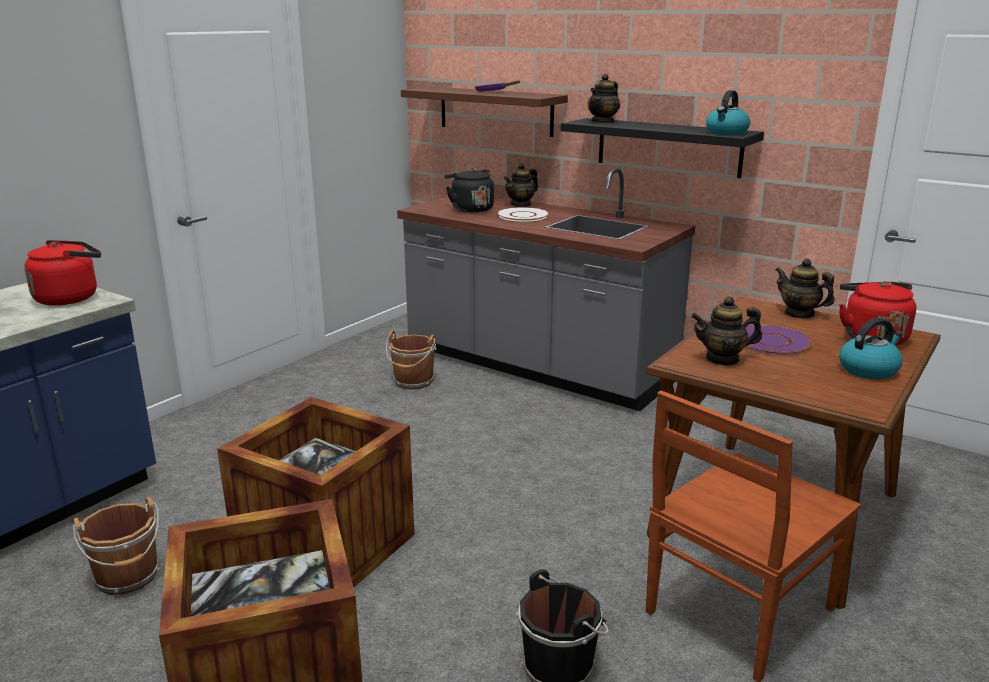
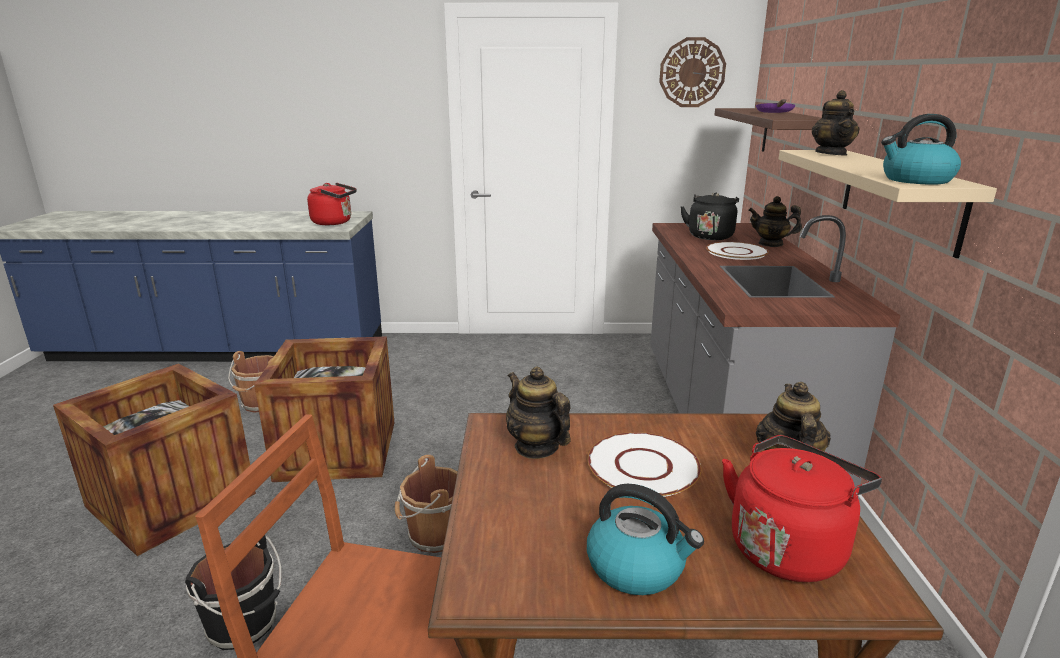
camera: 55 degrees right, 0 degrees up
(361, 55) = (692, 72): none -> wall clock
(413, 382) = (603, 383): brown bucket -> brown bucket (433, 535)
(603, 122) = (831, 154): teapot -> teapot turned 90 degrees counterclockwise
(668, 147) = (899, 197): black shelf -> beige shelf
(771, 341) = (642, 466): purple plate -> white plate

